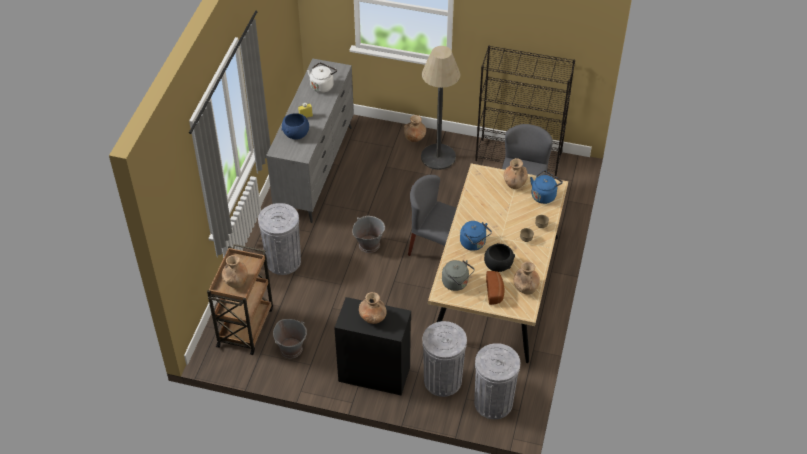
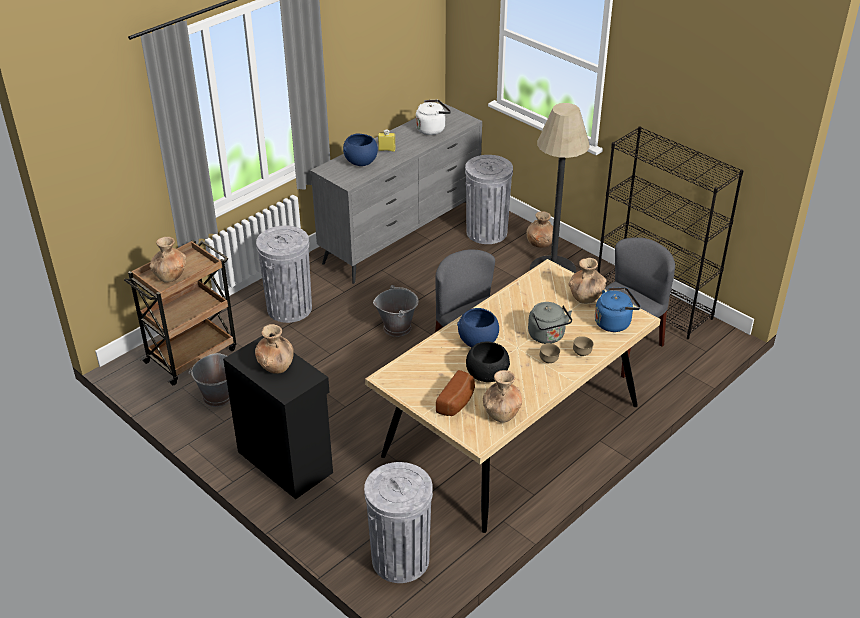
camera: 30 degrees right, 10 degrees down
(442, 380) = (359, 505): grey trash can -> grey trash can (486, 232)
(456, 283) = (417, 374): grey kettle -> grey kettle (547, 336)
(474, 244) = (477, 341): blue kettle -> blue bowl

